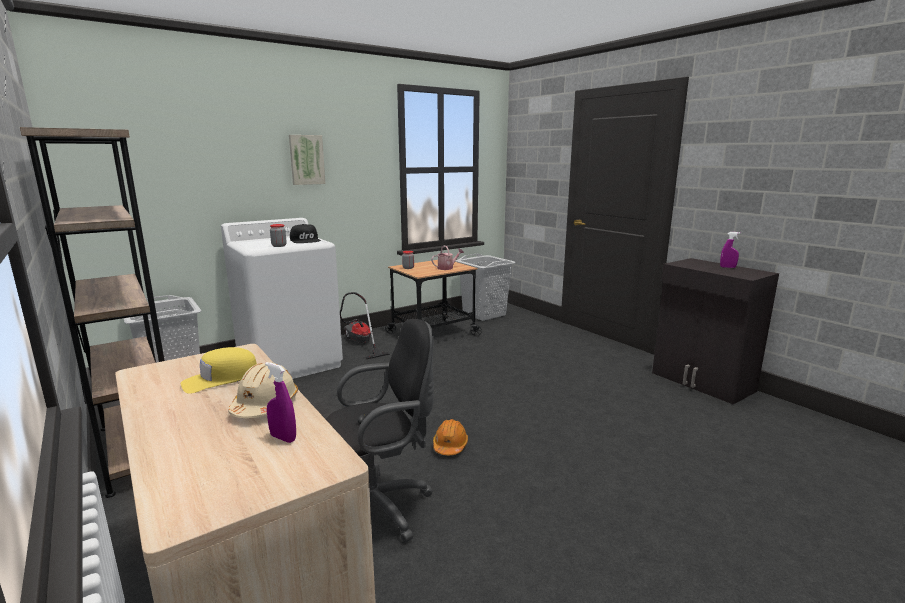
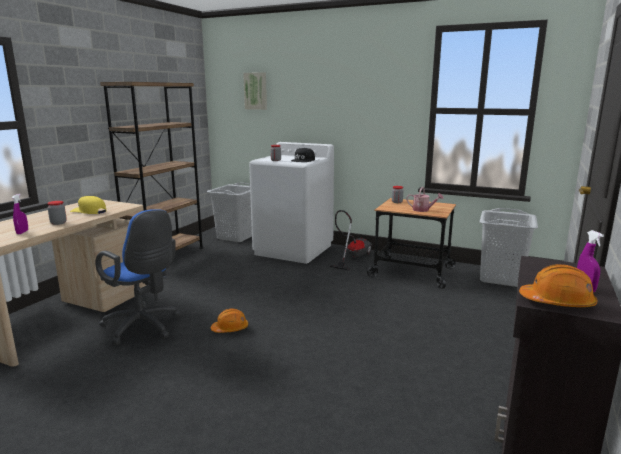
camera: 60 degrees right, 0 degrees up
(265, 405) = (58, 223): beige hard hat -> jar
(306, 160) = (343, 98): picture -> picture (256, 91)
(380, 508) = (144, 327): black office chair -> blue office chair
(748, 274) = (557, 302): none -> orange hard hat

